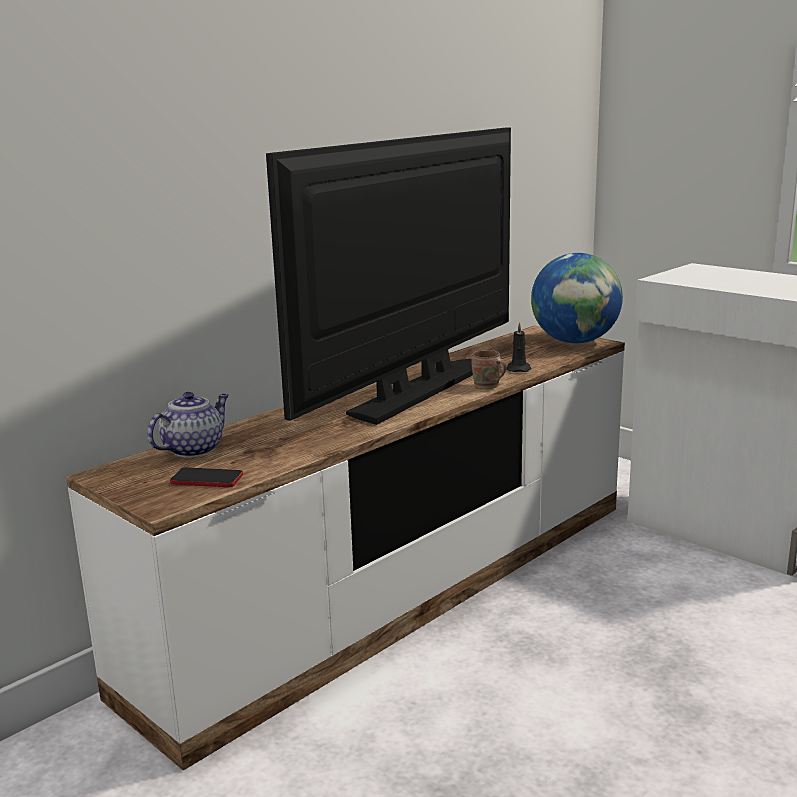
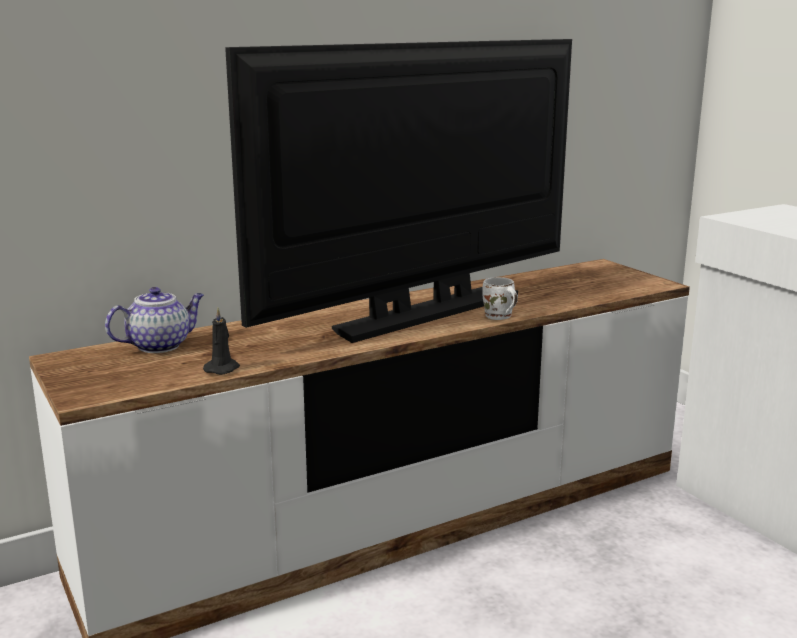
camera: 15 degrees right, 0 degrees up
(207, 479) = (145, 376): phone -> none
(487, 387) = (498, 317): brown mug -> white mug
(518, 369) = (547, 302): black candle -> black candle (223, 368)
(575, 342) = (633, 280): globe -> none

